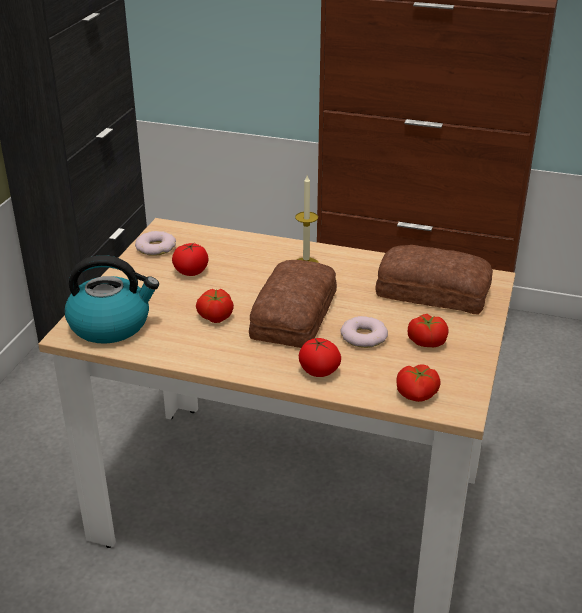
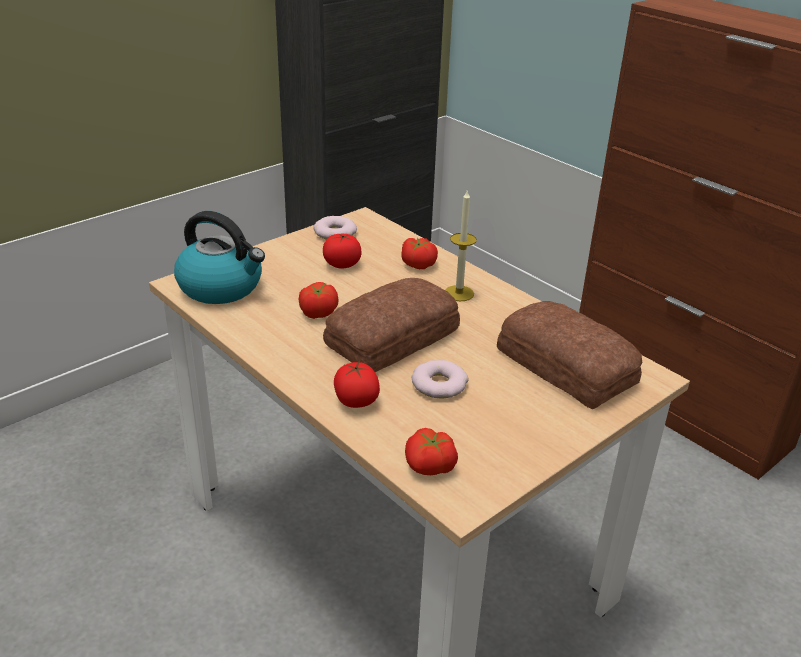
camera: 30 degrees right, 0 degrees up
(426, 341) = (502, 415): tomato -> tomato (418, 264)

